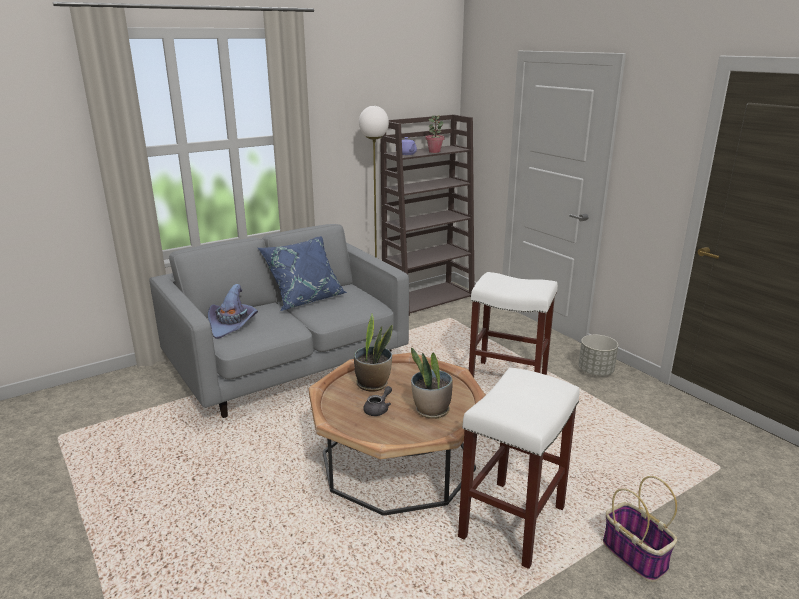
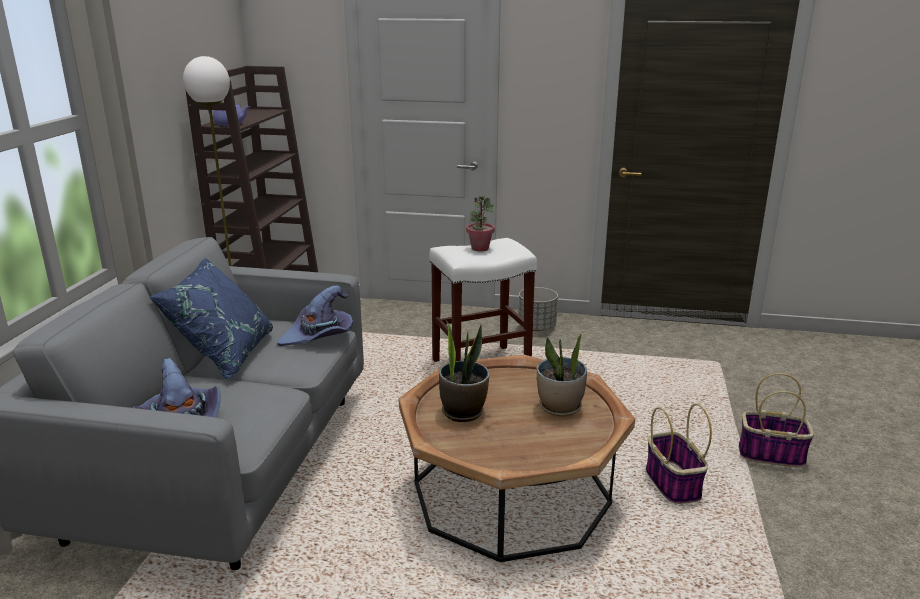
camera: 45 degrees left, 0 degrees up
(364, 307) = (319, 336): none -> purple hat
(378, 409) = (515, 432): grey teapot -> none
(434, 151) = (256, 117): potted plant -> potted plant (480, 248)
(512, 521) = (671, 483): white stool -> basket

